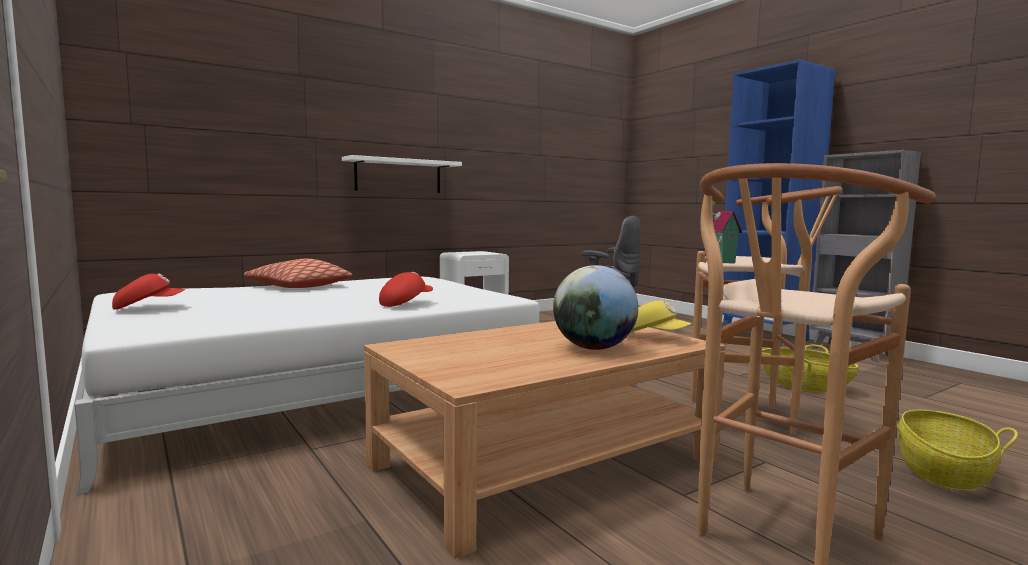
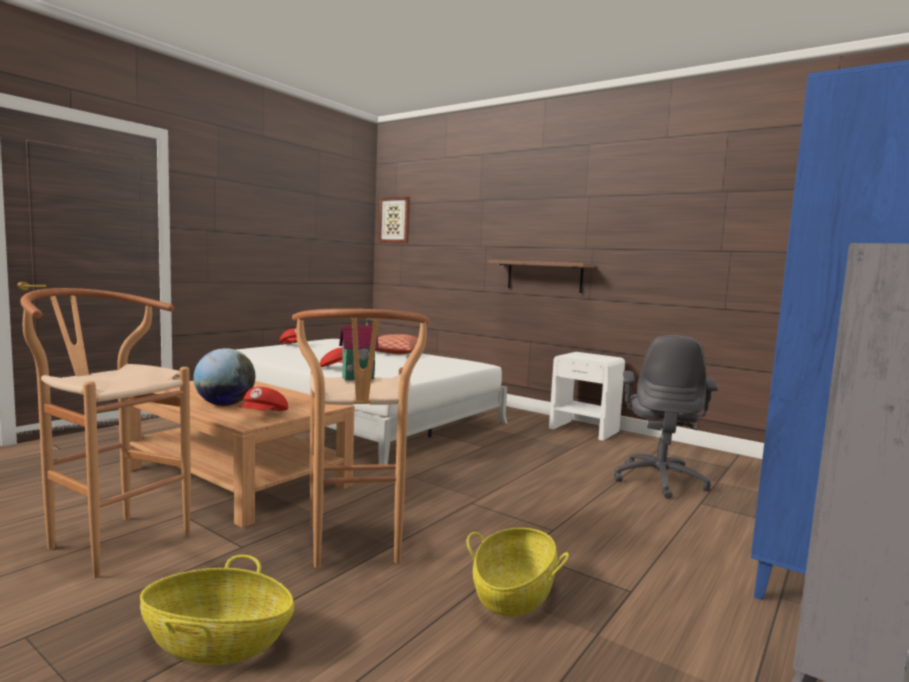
camera: 70 degrees right, 0 degrees up
(125, 80) = (395, 220): none -> picture
(398, 176) = (544, 276): white shelf -> brown shelf
(652, 337) = (264, 415): yellow cap -> red cap

